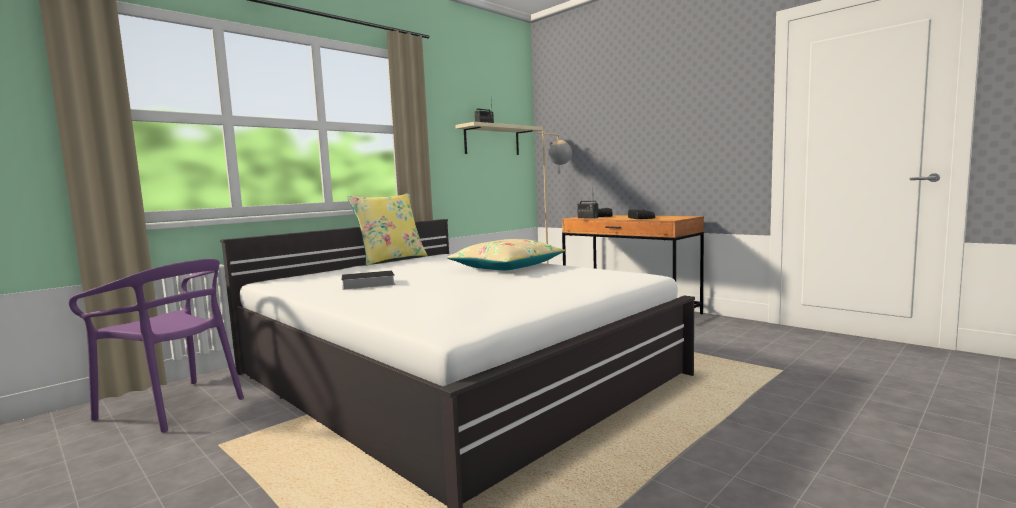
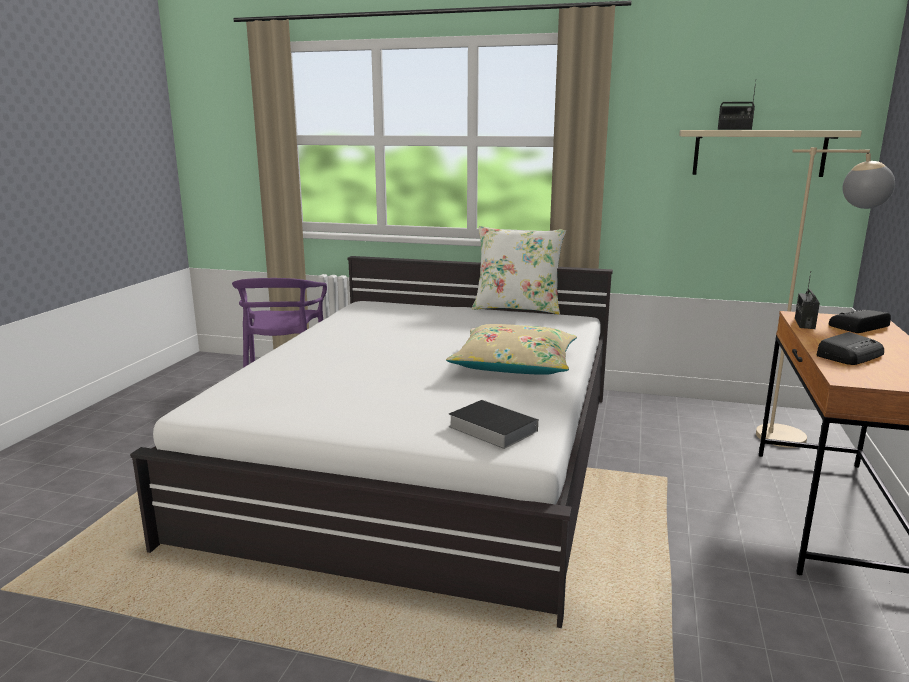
camera: 60 degrees right, 10 degrees up
(366, 284) = (367, 335): book -> book (489, 428)
(391, 259) = (517, 308): yellow pillow -> white pillow

